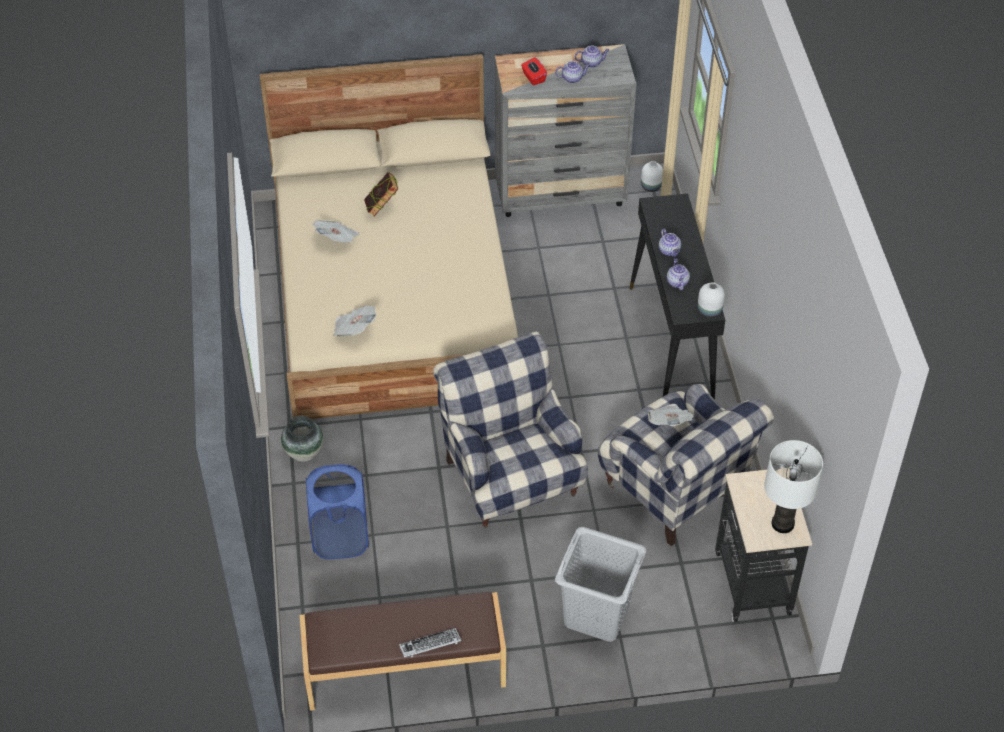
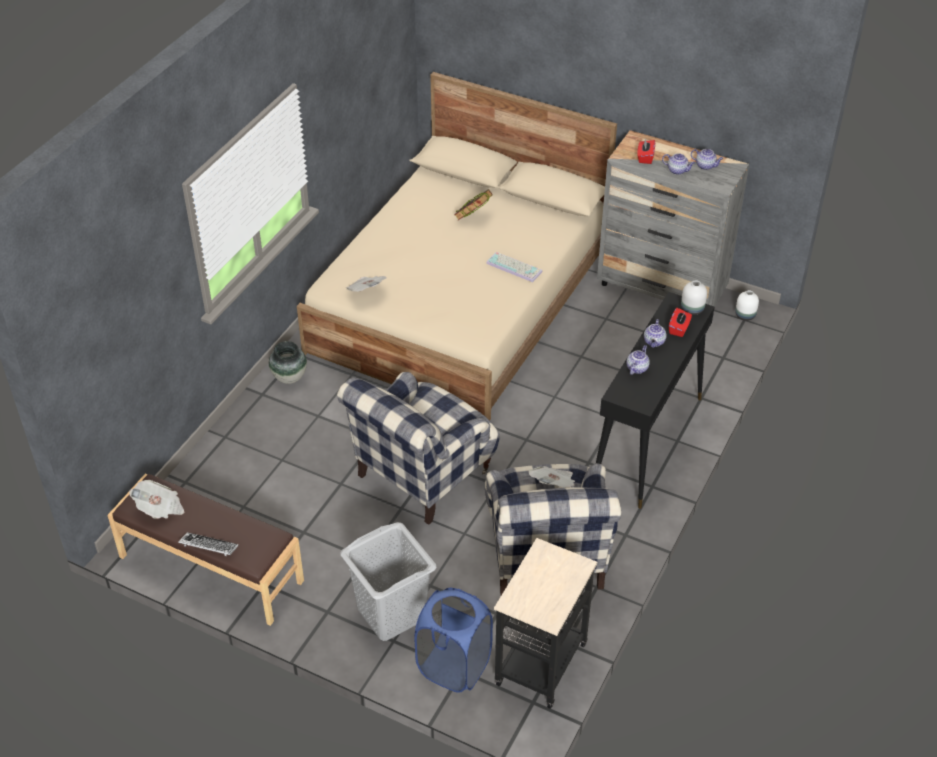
camera: 35 degrees right, 5 degrees down
(337, 239) = (417, 225): newspaper -> newspaper (160, 509)
(340, 538) = (257, 449): blue laundry basket -> blue laundry basket (454, 666)
(465, 238) = (515, 267): none -> keyboard
(510, 477) = (422, 474): armchair -> armchair turned 150 degrees counterclockwise
(678, 228) = (679, 329): none -> red tissue box
(709, 310) = (643, 402): white vase -> white vase (692, 309)
(782, 523) = (546, 603): white table lamp -> none

